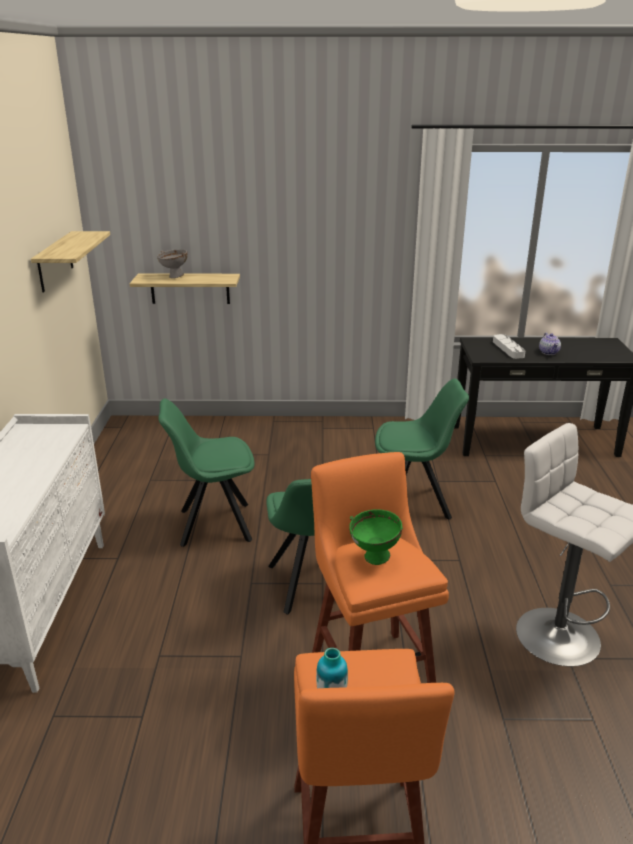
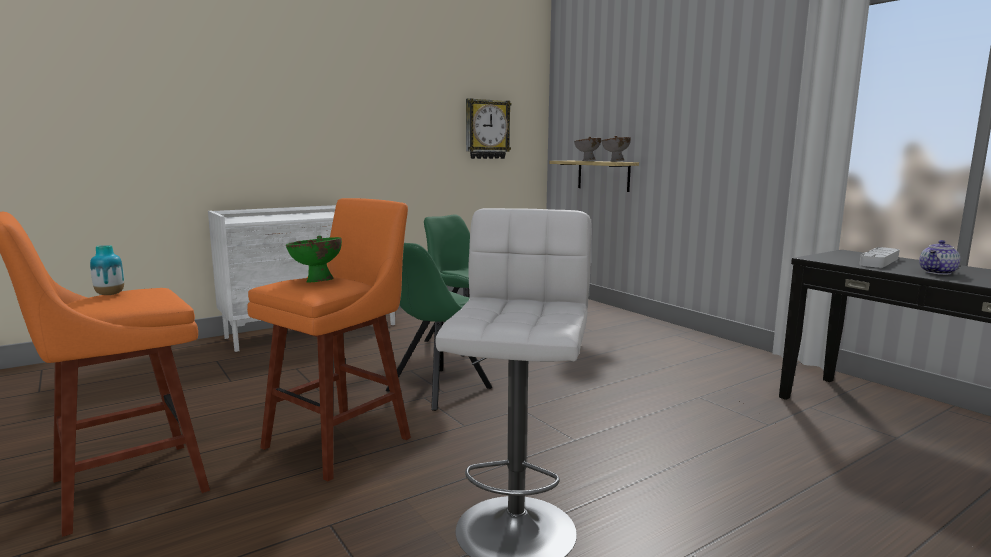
camera: 55 degrees right, 15 degrees down
(55, 261) = (487, 129): shelf -> wall clock
(223, 278) = (615, 161): none -> grey bowl
(413, 504) = (632, 396): green chair -> none

